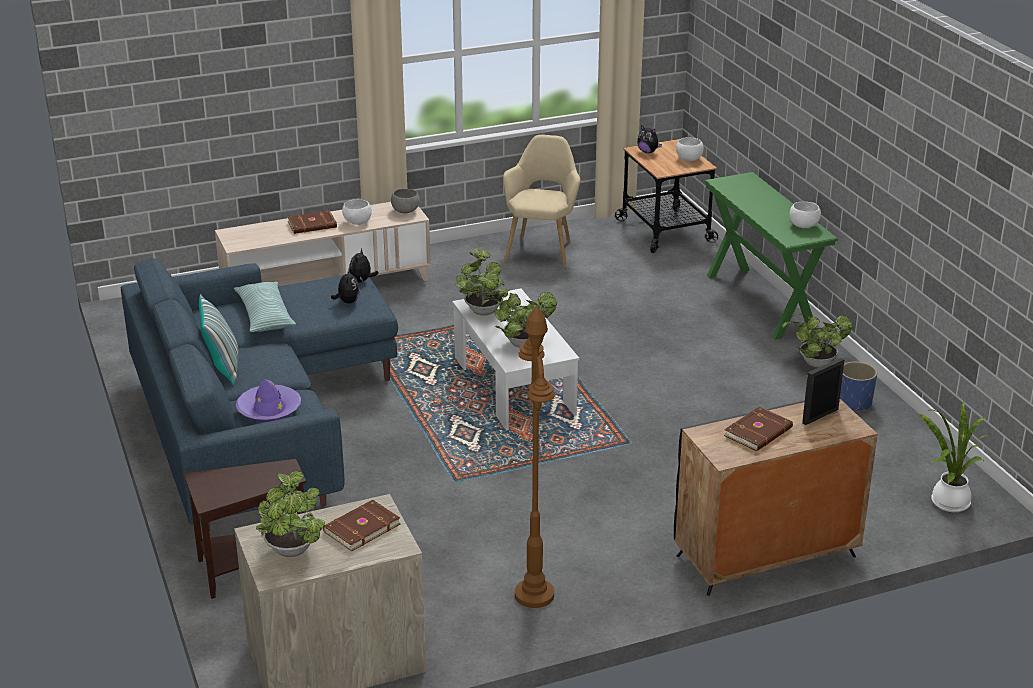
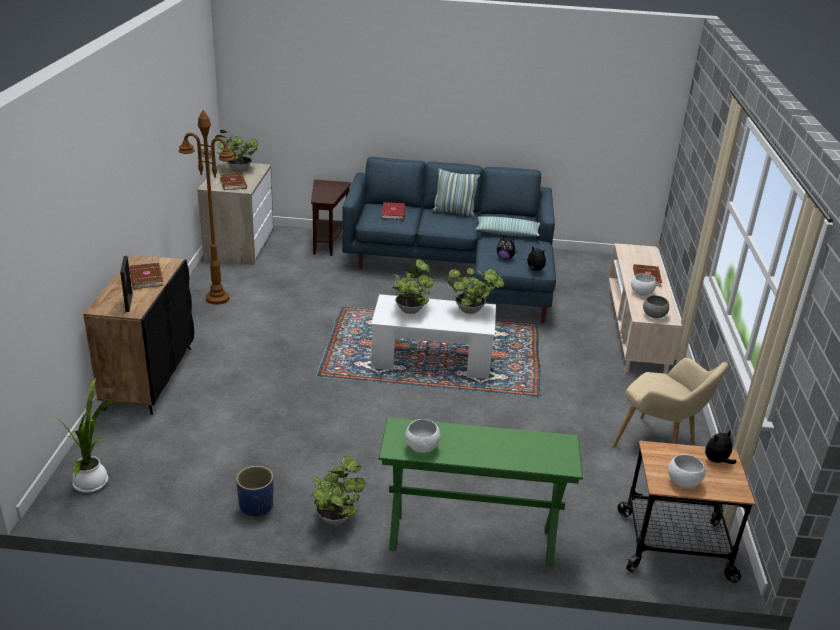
camera: 115 degrees right, 0 degrees up
(269, 409) = (394, 212): purple hat -> red book

